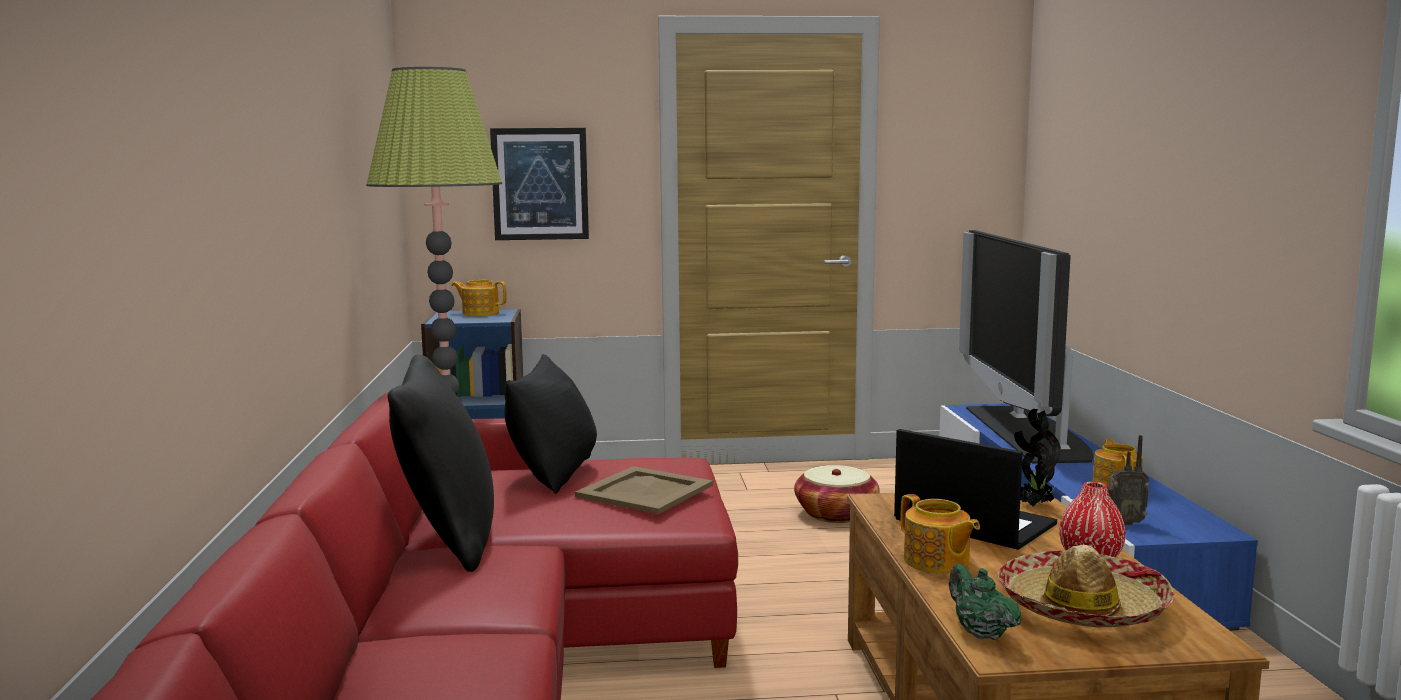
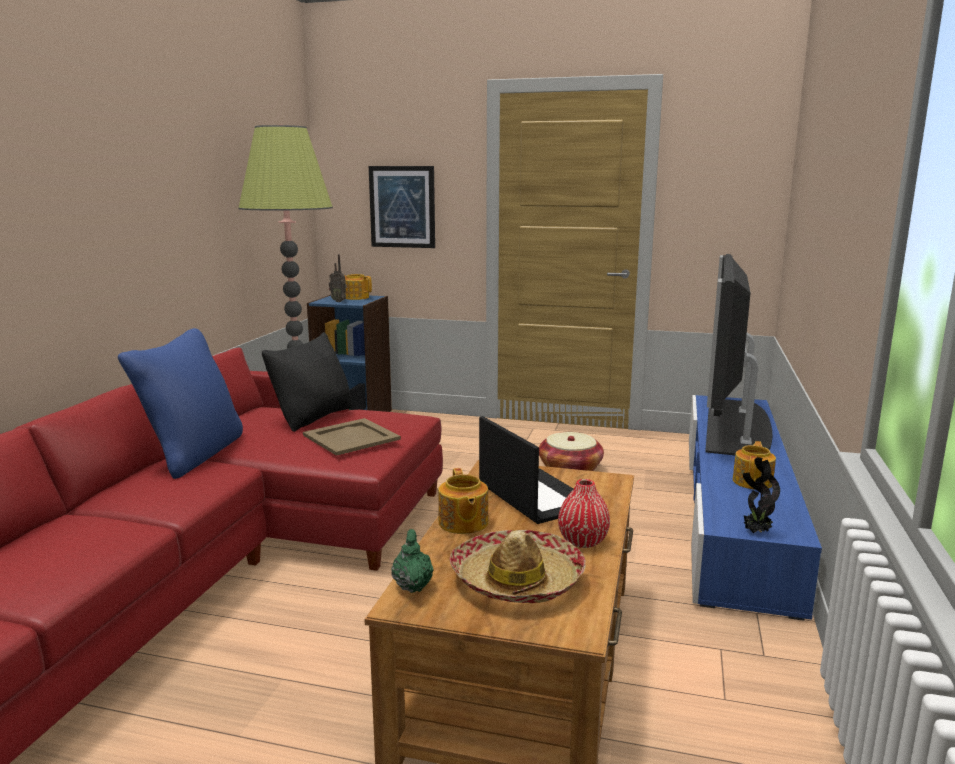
camera: 20 degrees right, 5 degrees up
(448, 540) = (193, 455): black pillow -> blue pillow
(1034, 505) = (603, 490): potted plant -> potted plant (755, 532)
(1124, 522) = (719, 513): radio -> radio (339, 301)

